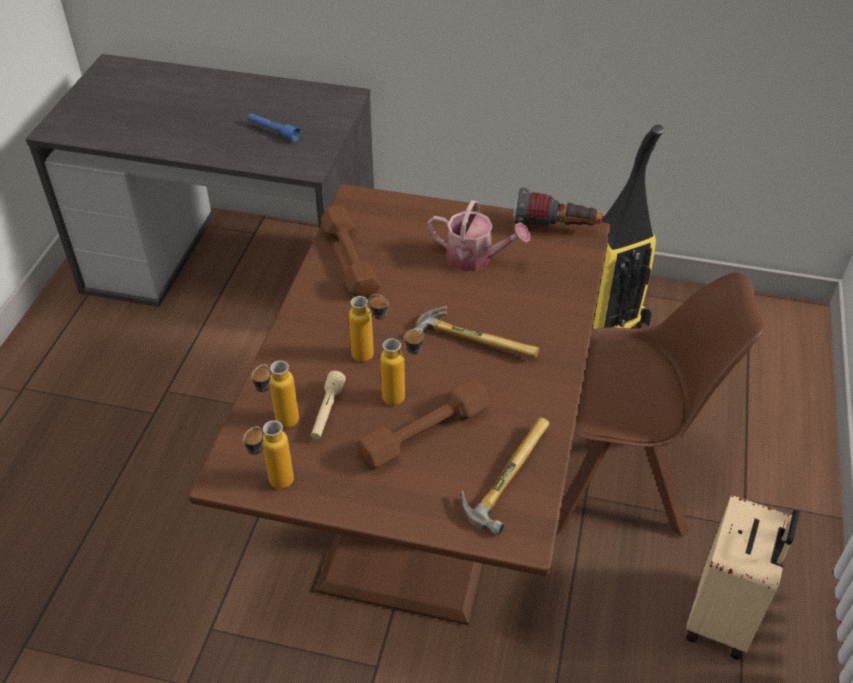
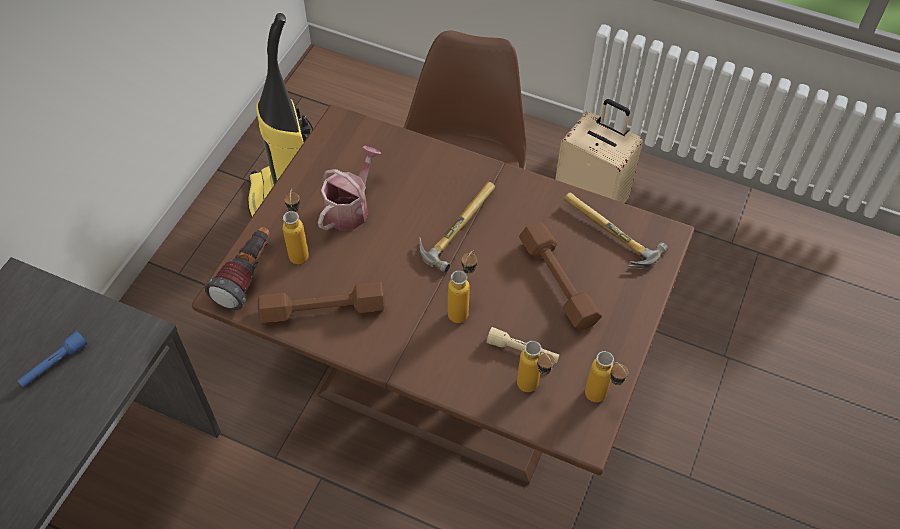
camera: 80 degrees left, 10 degrees up
(403, 396) = (514, 291): bottle -> bottle (299, 250)
(556, 228) = (327, 141): flashlight -> flashlight (247, 276)

